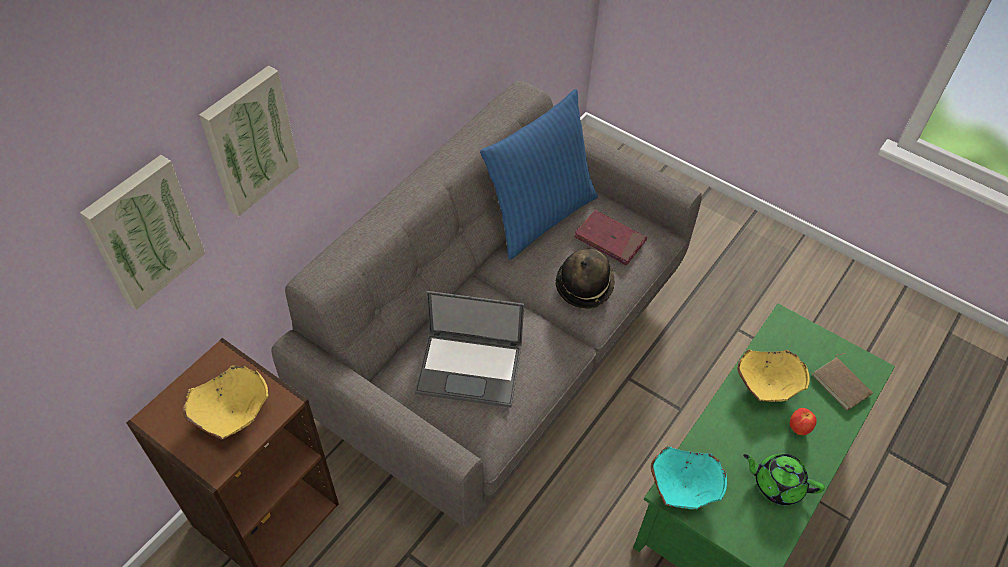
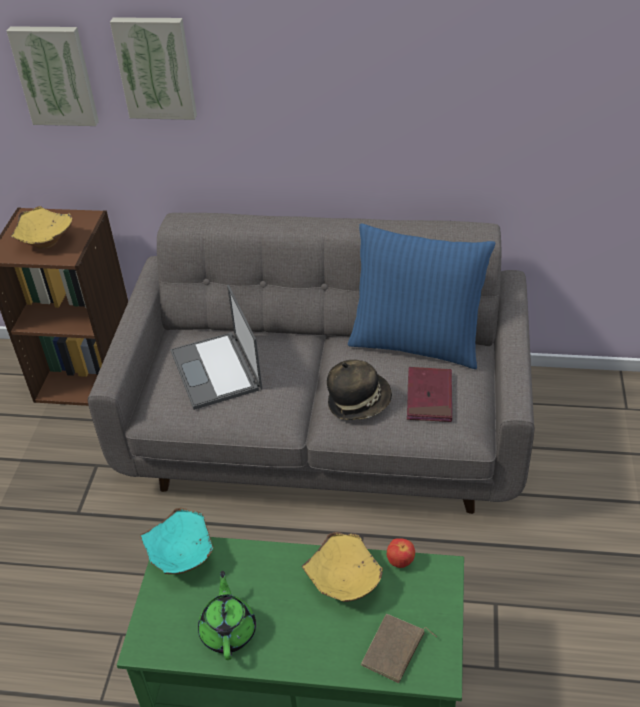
camera: 65 degrees right, 10 degrees down
(798, 428) = (308, 627): apple -> apple (400, 562)

